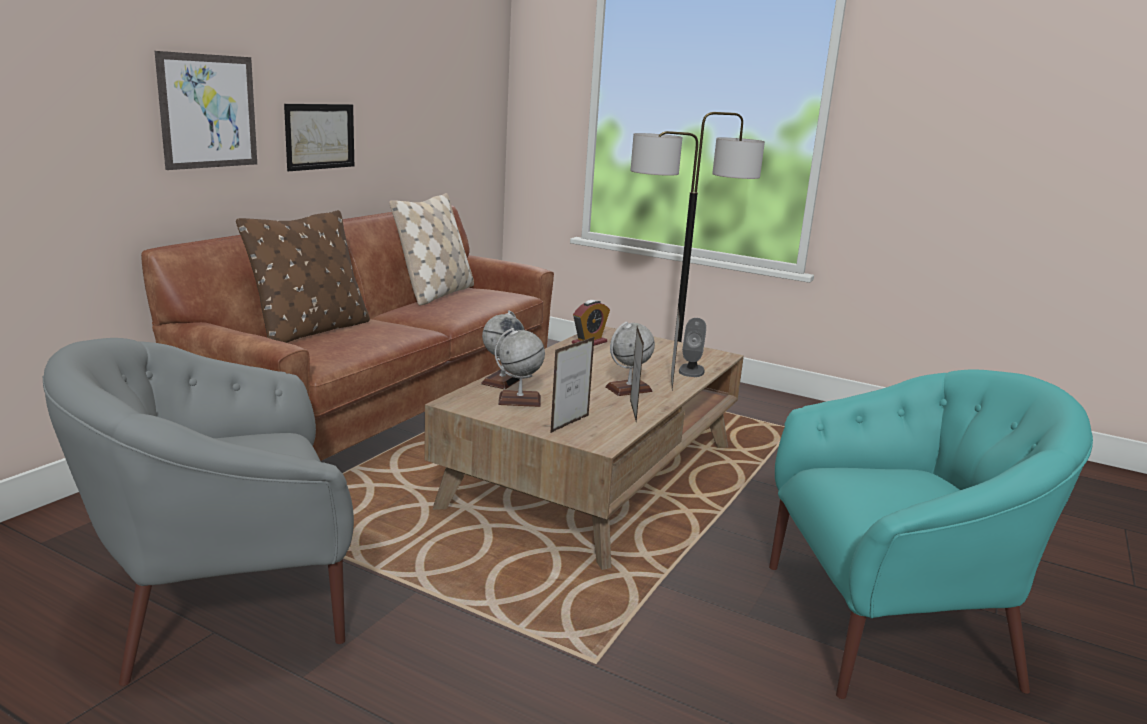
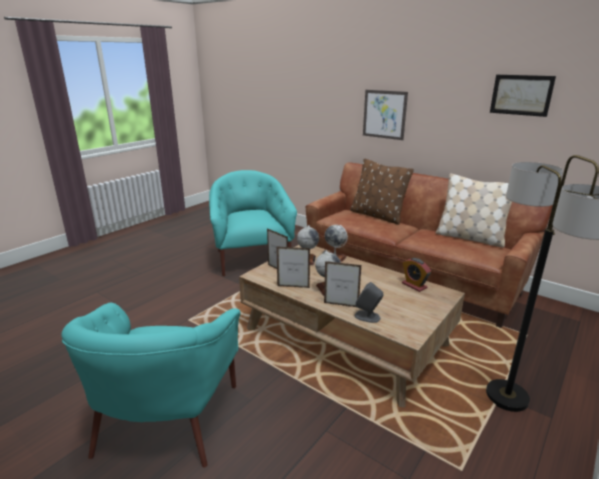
camera: 100 degrees right, 5 degrees up
(226, 599) = (252, 258): grey armchair -> turquoise armchair
(320, 136) = (444, 133): picture -> picture (521, 95)

